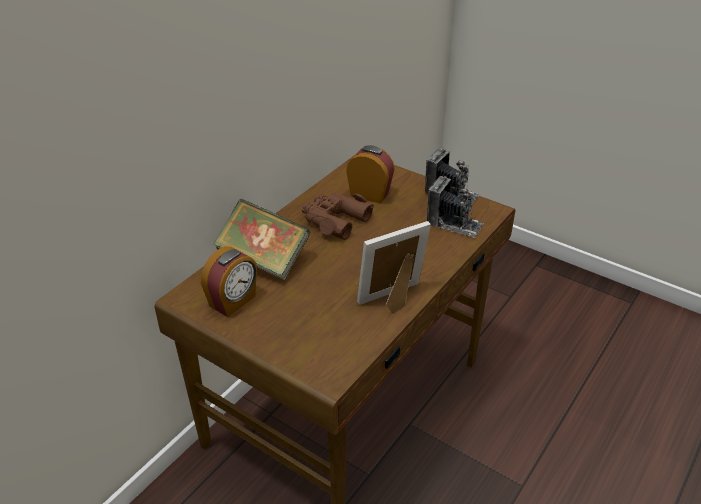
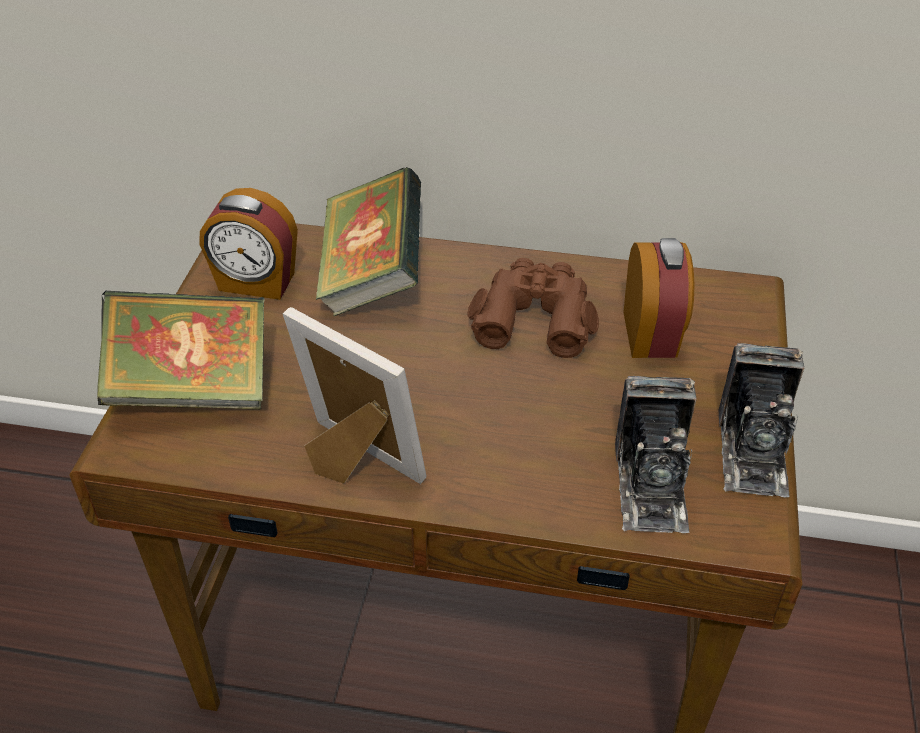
camera: 65 degrees right, 5 degrees up
(303, 343) = (193, 389): none -> book

